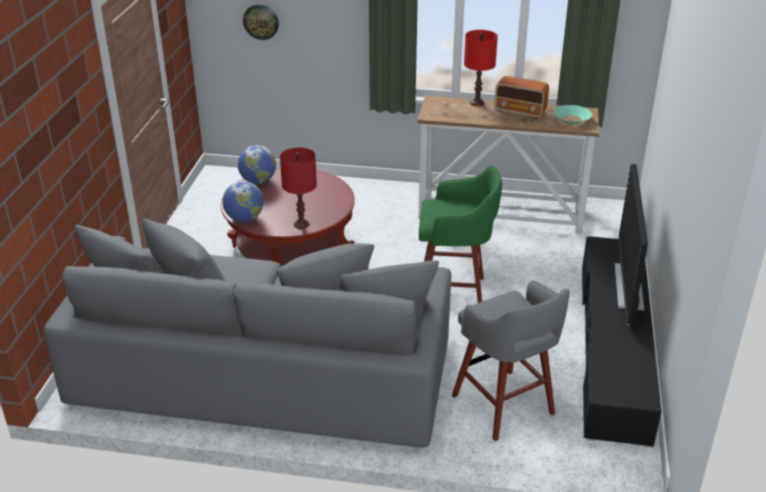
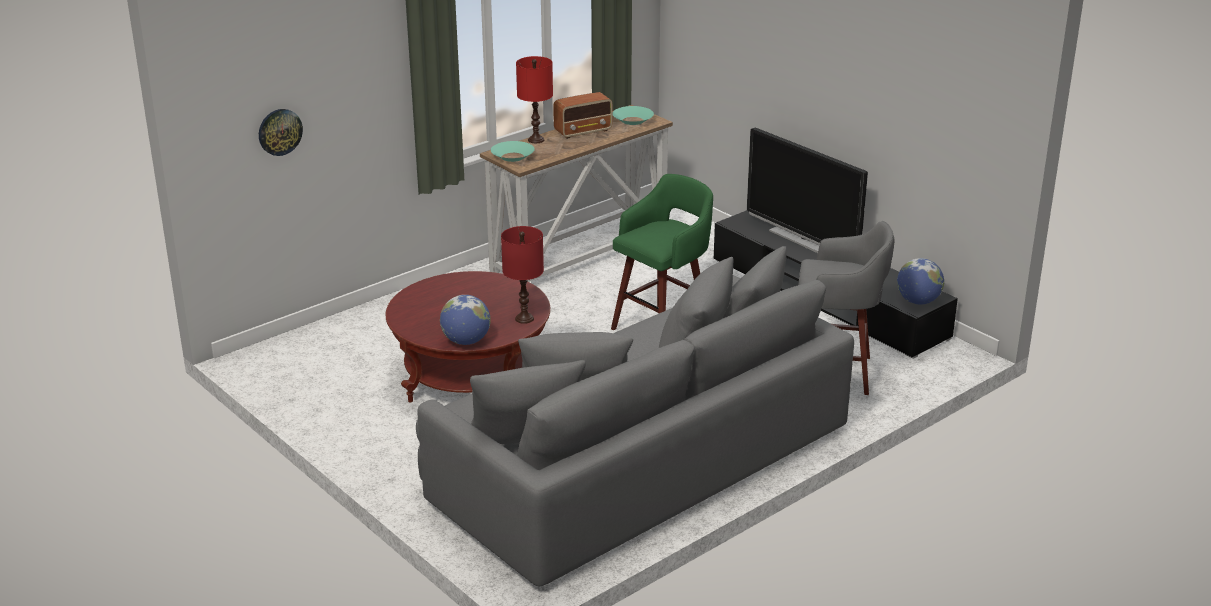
camera: 50 degrees left, 5 degrees down
(258, 181) = (406, 310): globe -> globe (918, 301)
(438, 107) = (513, 157): none -> turquoise bowl

